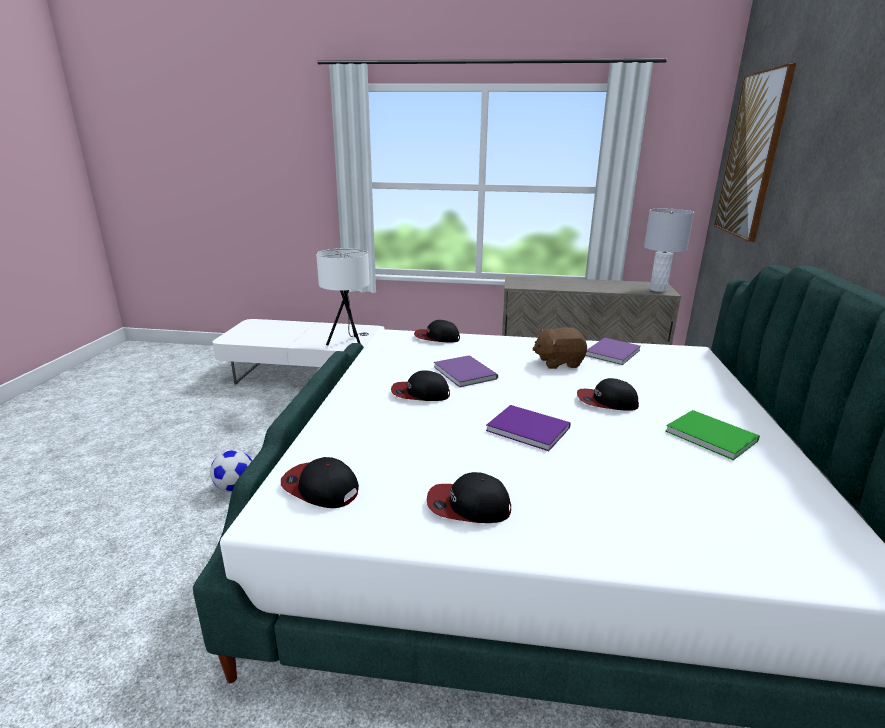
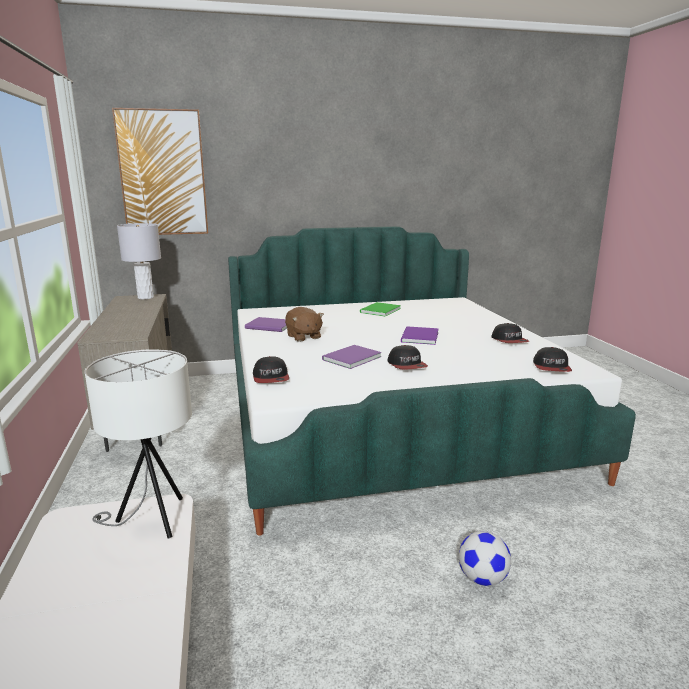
camera: 110 degrees left, 5 degrees down
(606, 402) = (361, 325): cap -> none

